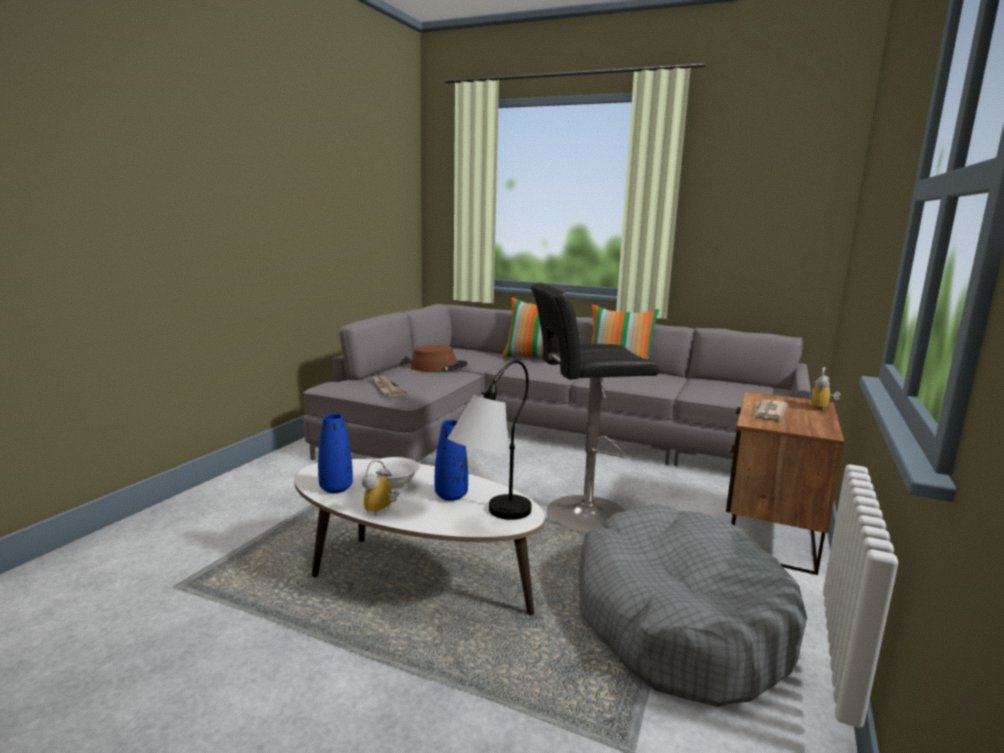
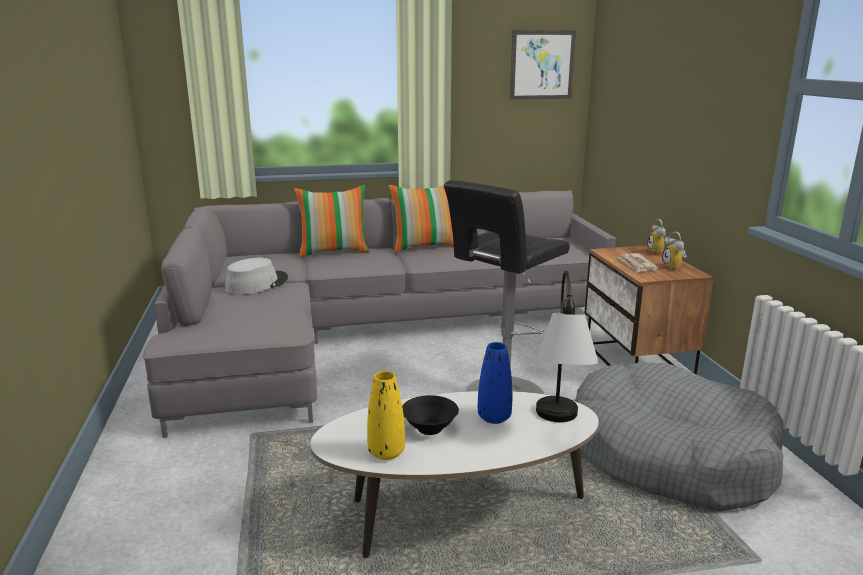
camera: 35 degrees left, 5 degrees up
(336, 488) = (386, 453): blue vase -> yellow vase
(381, 511) = (467, 457): alarm clock -> alarm clock (675, 267)
(386, 388) = (249, 324): newspaper -> none
(392, 485) = (429, 428): white bowl -> black bowl
(439, 367) = (257, 284): brown hat -> grey hat
(791, 198) = (542, 65): none -> picture

